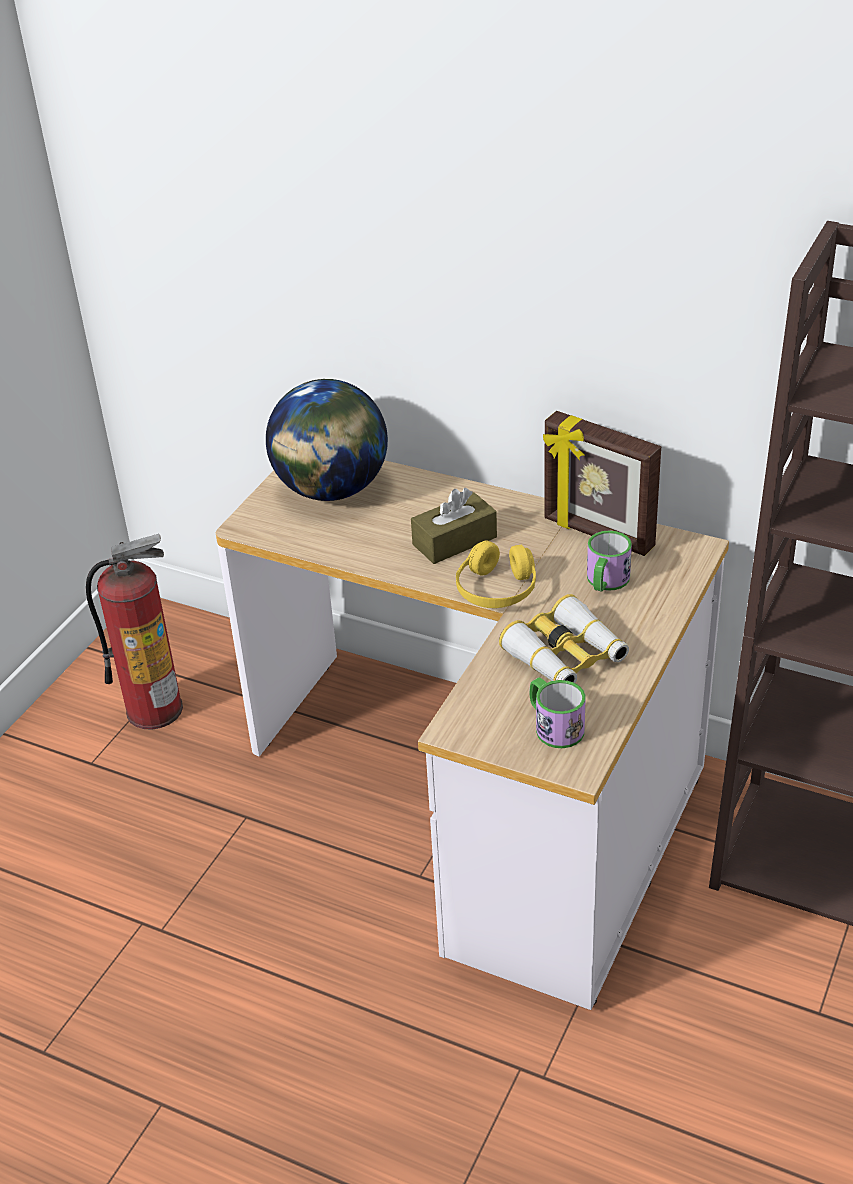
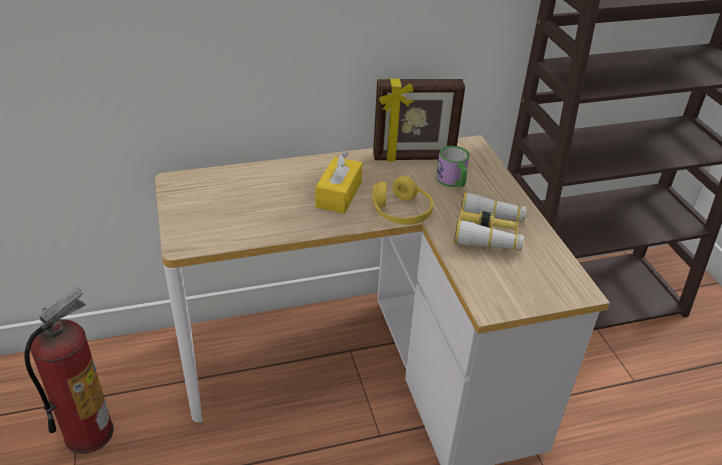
camera: 45 degrees left, 0 degrees up
(331, 490) = (217, 196): globe -> none
(454, 541) = (339, 194): brown tissue box -> yellow tissue box
(554, 726) = (537, 274): mug -> none

